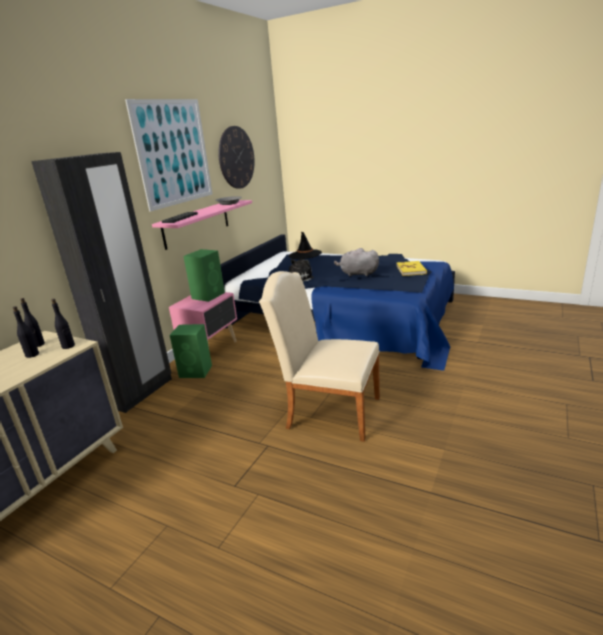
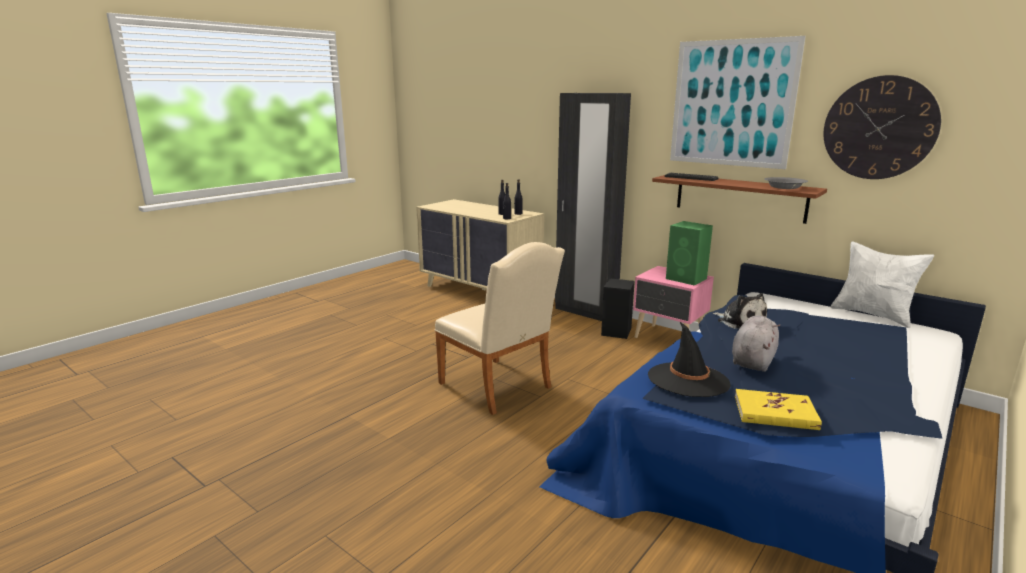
camera: 100 degrees right, 5 degrees down
(196, 224) = (739, 197): pink shelf -> brown shelf
(196, 371) = (616, 332): green speaker -> black speaker
(266, 260) = (872, 315): none -> white pillow
(305, 255) = (904, 340): black hat -> black hat (688, 380)
(327, 411) = (499, 388): beige chair -> beige chair turned 105 degrees clockwise

